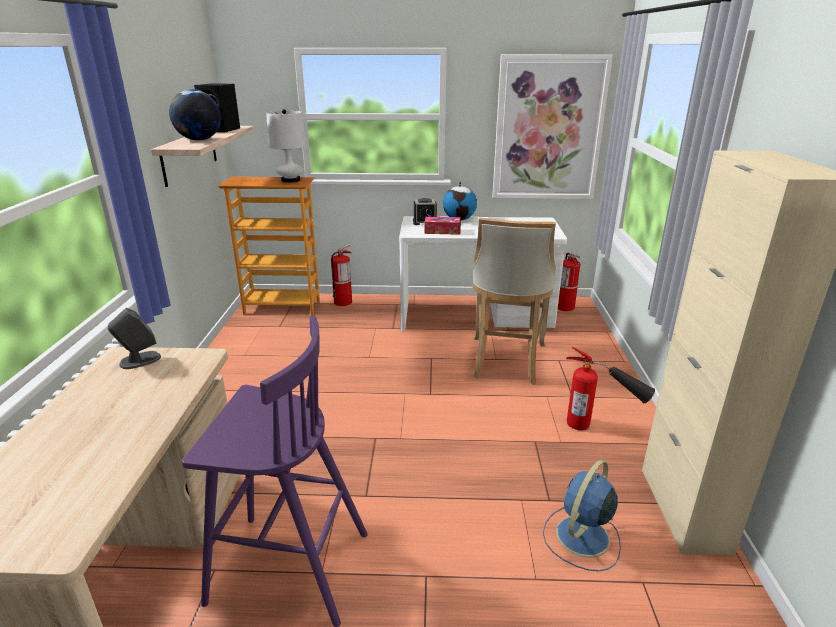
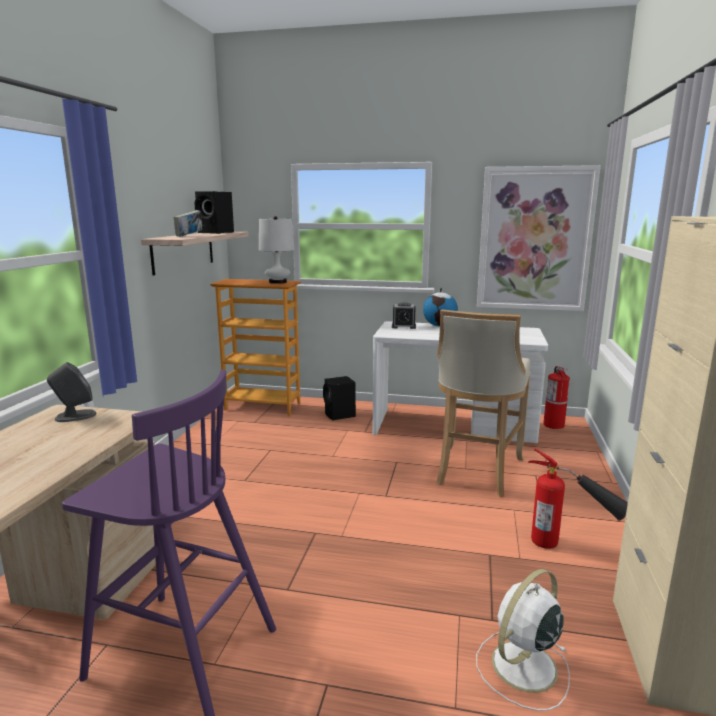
camera: 10 degrees right, 10 degrees down
(199, 140) = (189, 236): globe -> book
(343, 302) = (322, 405): fire extinguisher -> none
(363, 312) = (340, 415): none -> black speaker
(442, 231) = (418, 334): tissue box -> none
(581, 537) = (522, 667): blue fan -> white fan

